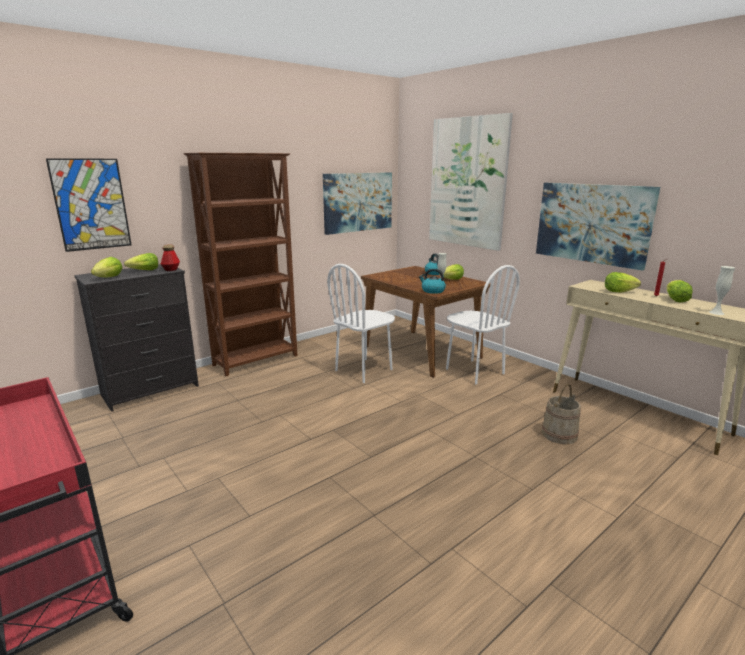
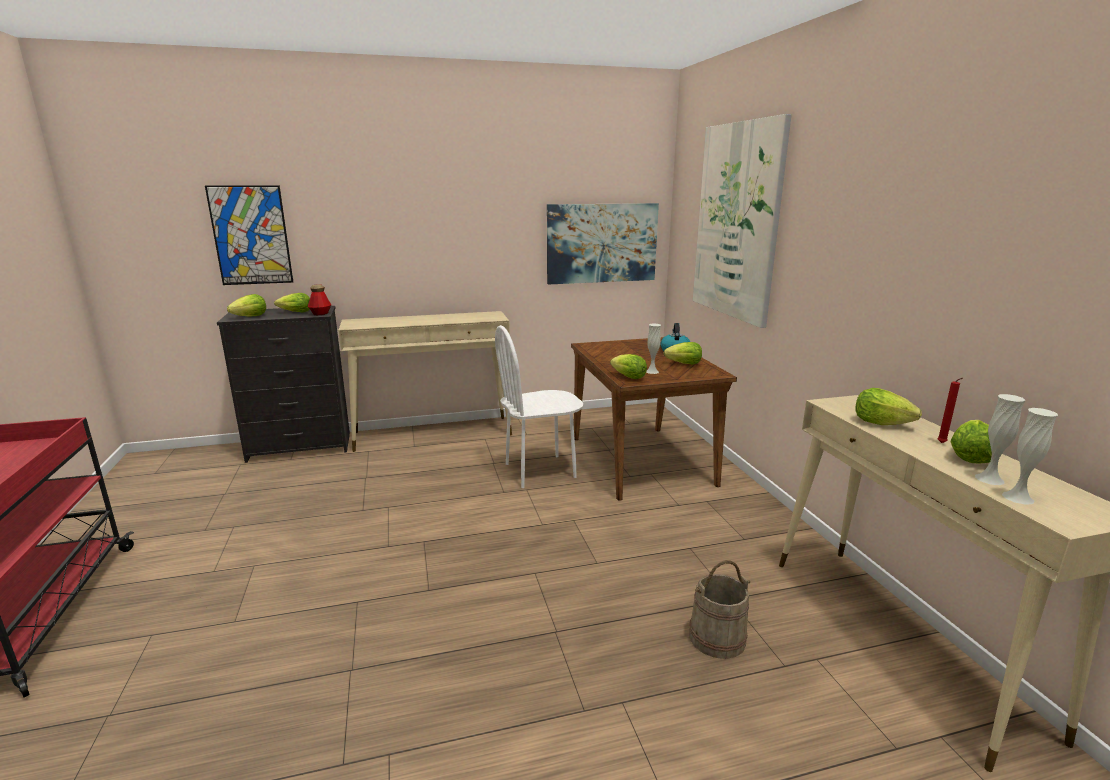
camera: 25 degrees right, 0 degrees up
(257, 360) = (434, 433): brown bookcase -> beige console table
(432, 291) = (629, 377): kettle -> lettuce
(474, 371) = (686, 505): white chair -> none
(592, 223) = (879, 299): picture -> none
(696, 307) = (989, 479): none -> white vase

